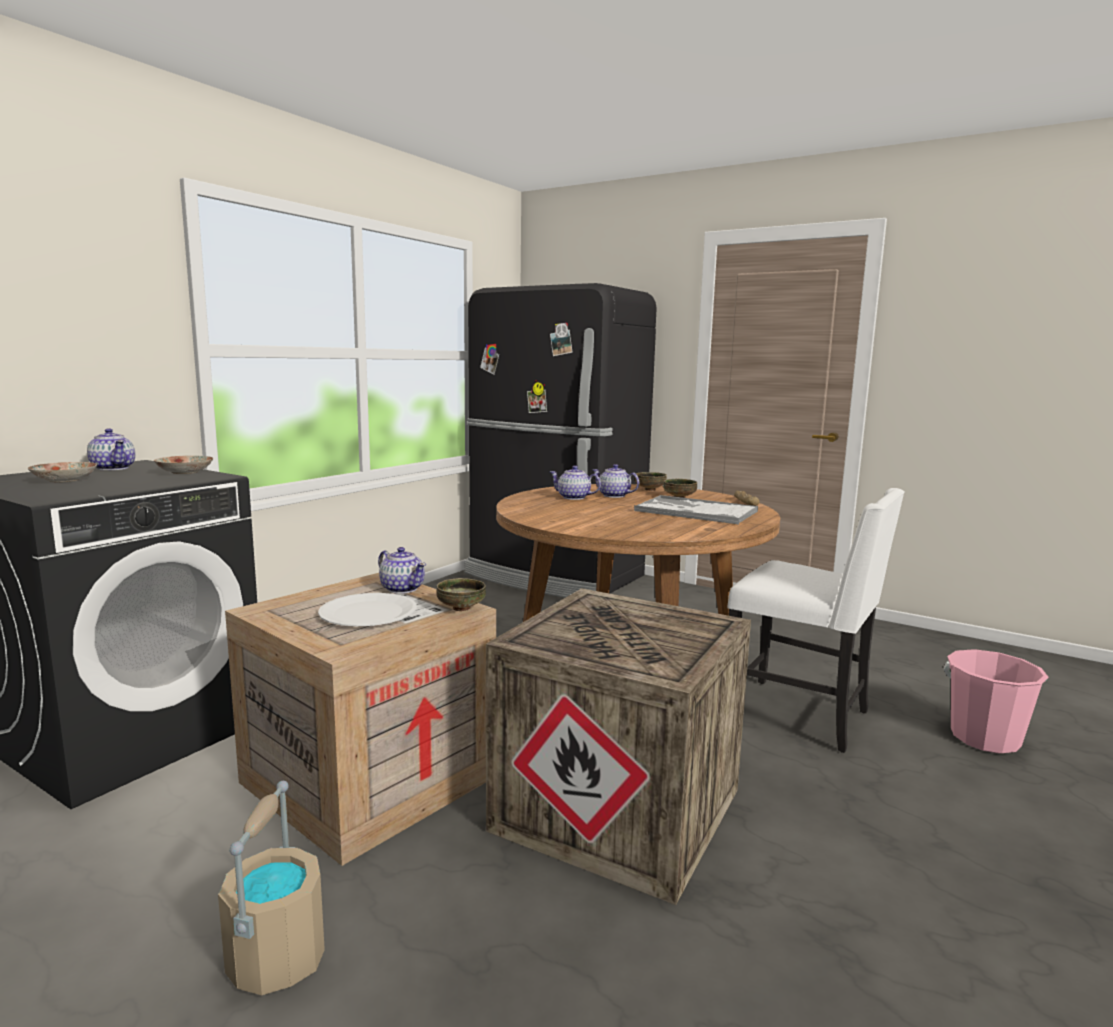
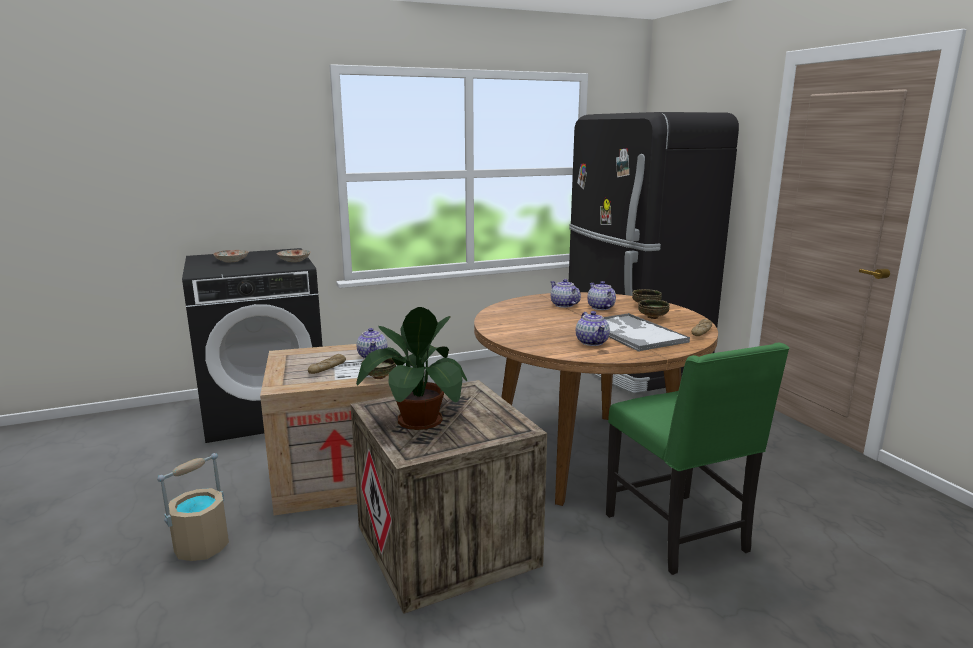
camera: 35 degrees right, 5 degrees up
(113, 468) = (271, 253): teapot -> teapot (592, 342)
(368, 613) = (327, 368): white plate -> bread
(607, 641) = (418, 421): none -> potted plant
(801, 716) = (679, 534): white chair -> green chair
(985, 738) = (842, 618): pink bucket -> none

